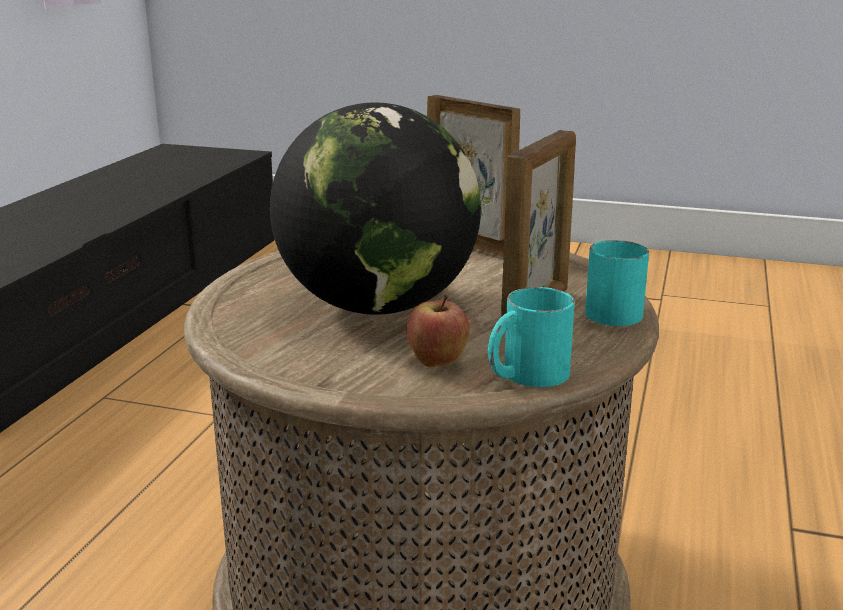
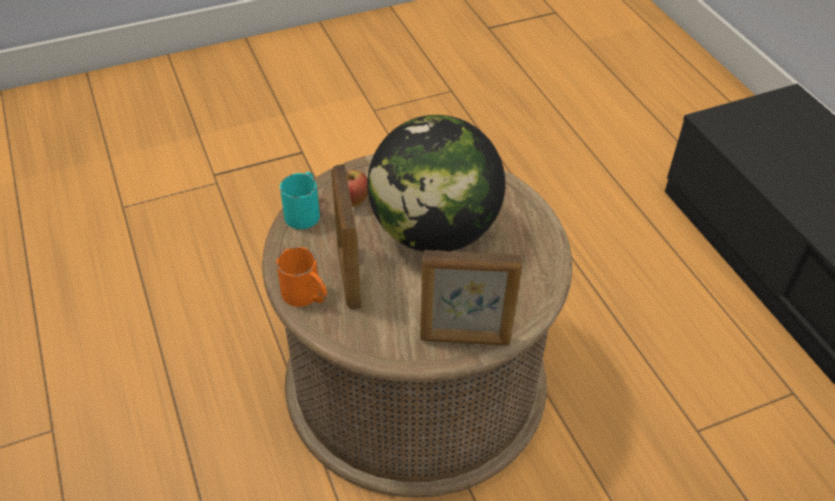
camera: 140 degrees right, 25 degrees up
(608, 309) = (306, 296): turquoise mug -> orange mug

